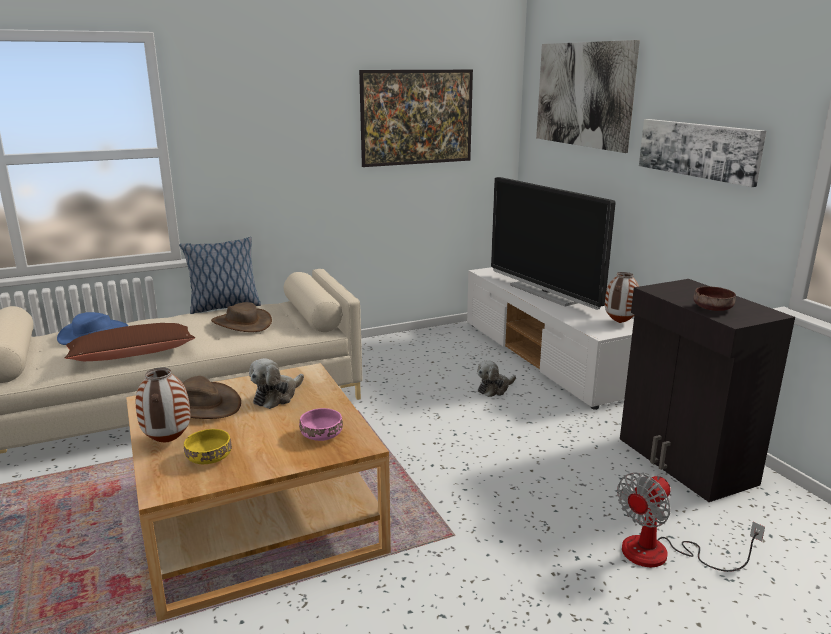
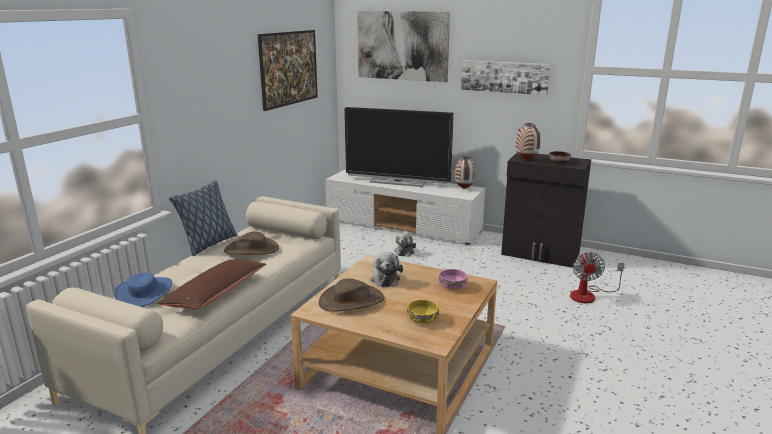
camera: 40 degrees left, 0 degrees up
(168, 442) = (381, 323): vase -> vase (527, 160)

